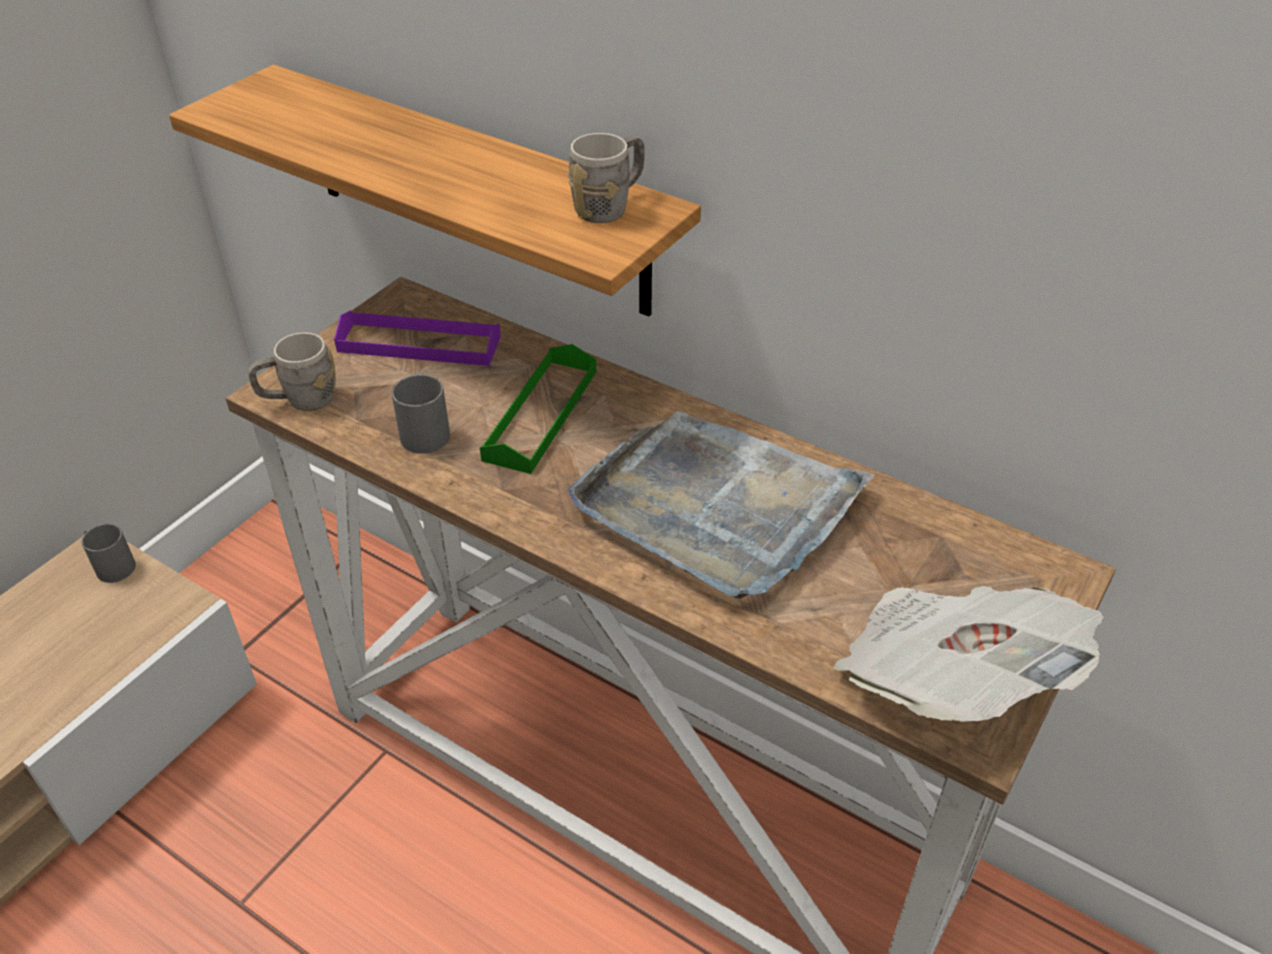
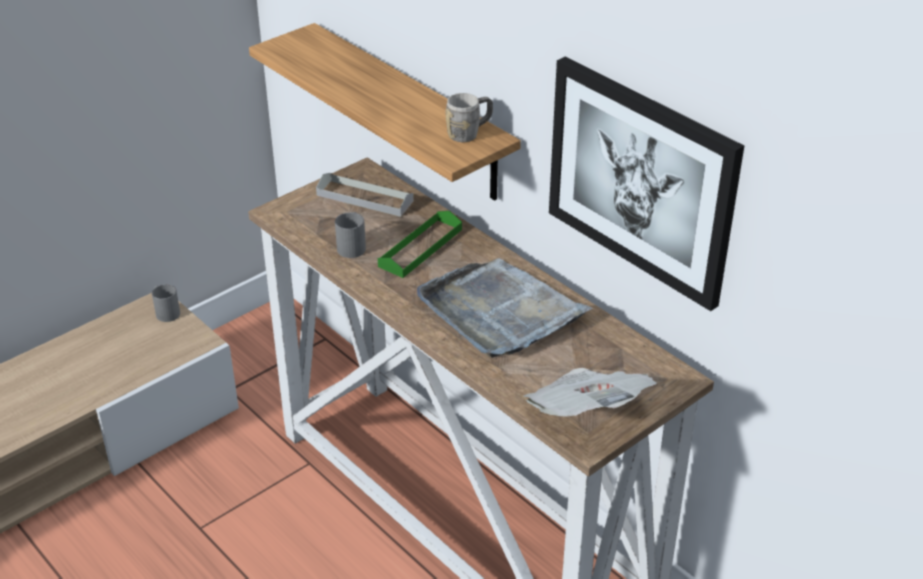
camera: 15 degrees right, 5 degrees down
(299, 400) = (288, 218): grey mug -> none
(419, 344) = (365, 198): purple tray -> grey tray
(973, 241) = (641, 180): none -> picture

